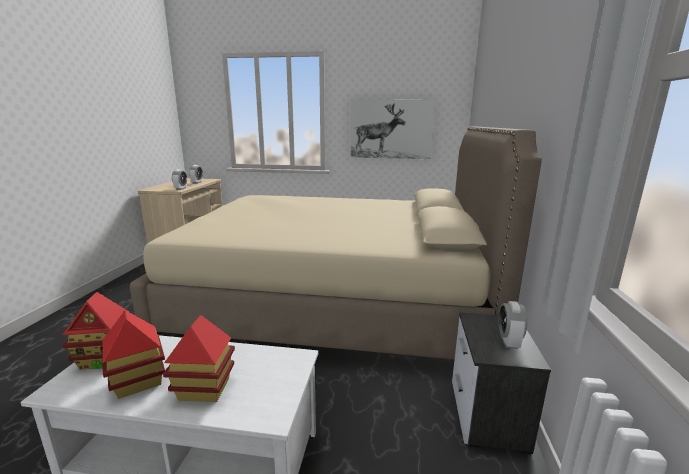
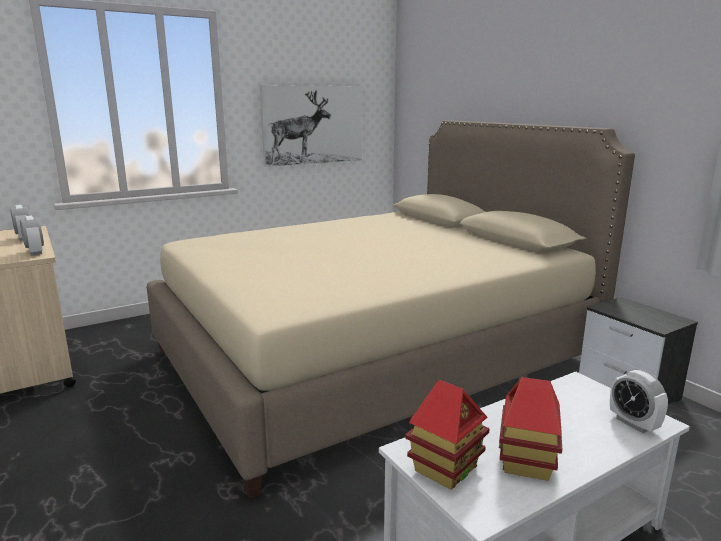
camera: 40 degrees left, 0 degrees up
(204, 389) = (582, 435): toy house -> none
(508, 341) = (650, 314): alarm clock -> alarm clock (633, 423)

